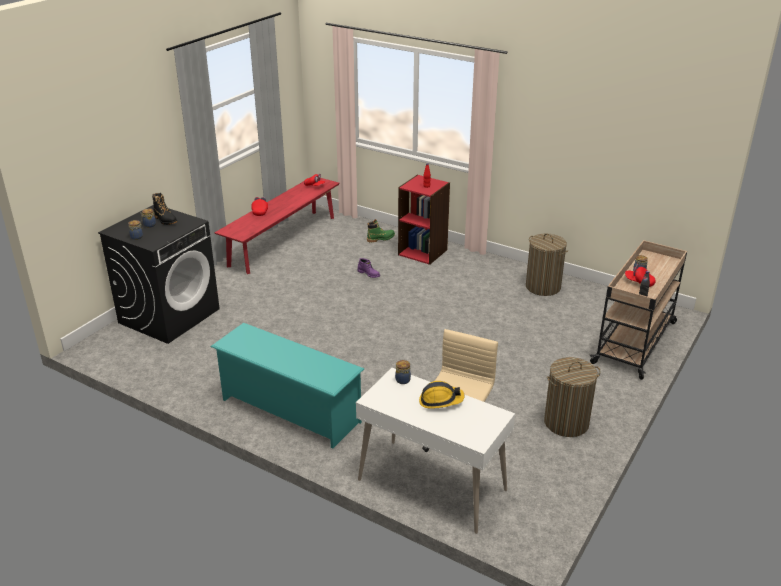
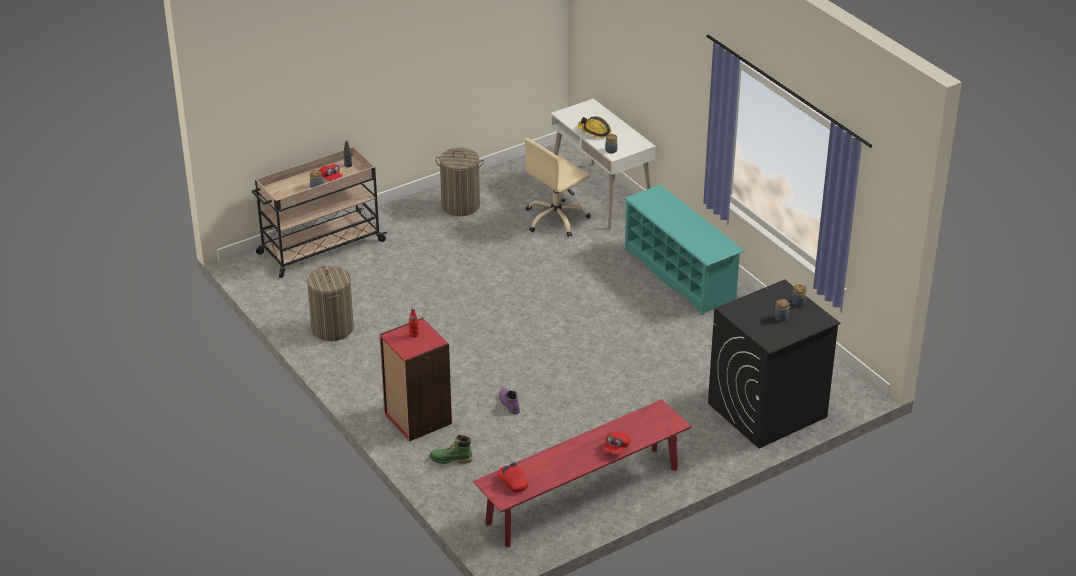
camera: 155 degrees left, 5 degrees up
(165, 220) = (762, 321): black boot -> none

